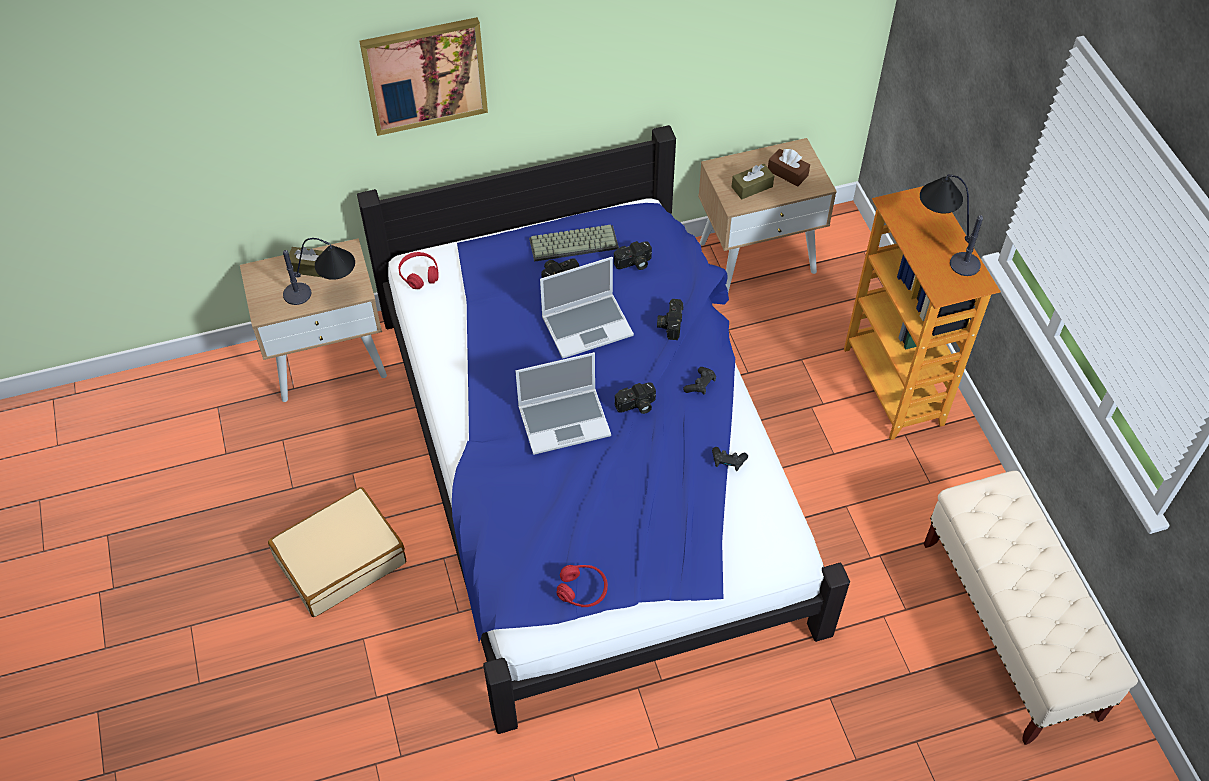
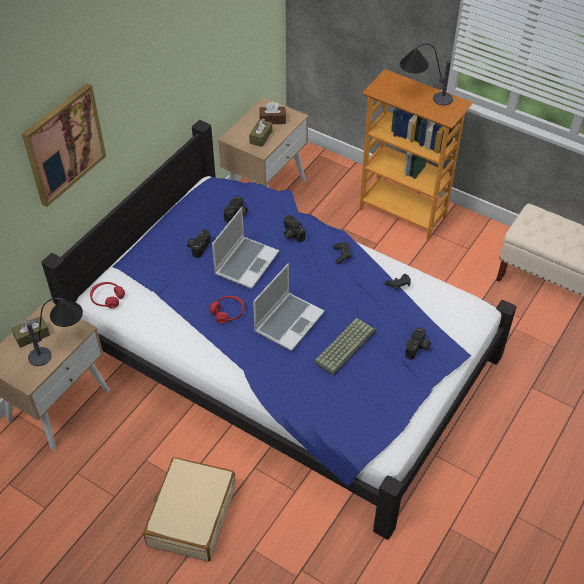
camera: 40 degrees left, 5 degrees down
(574, 242) = (188, 223): keyboard -> keyboard (344, 345)
(582, 590) = (397, 403): red headphones -> red headphones (228, 313)
(636, 406) = (320, 287): camera -> camera (417, 348)

